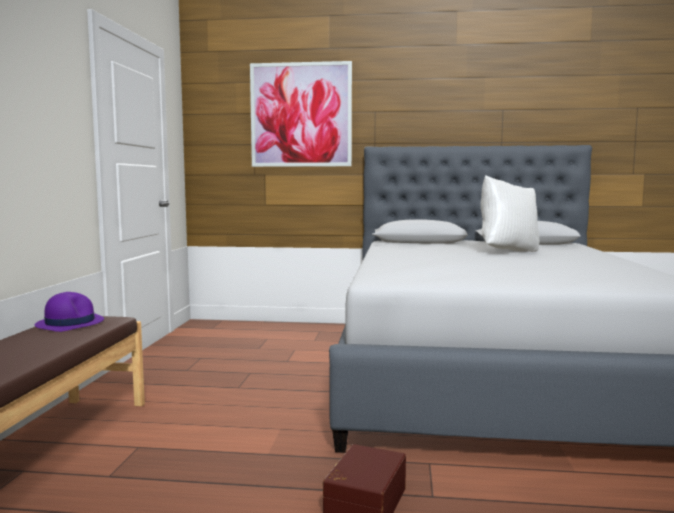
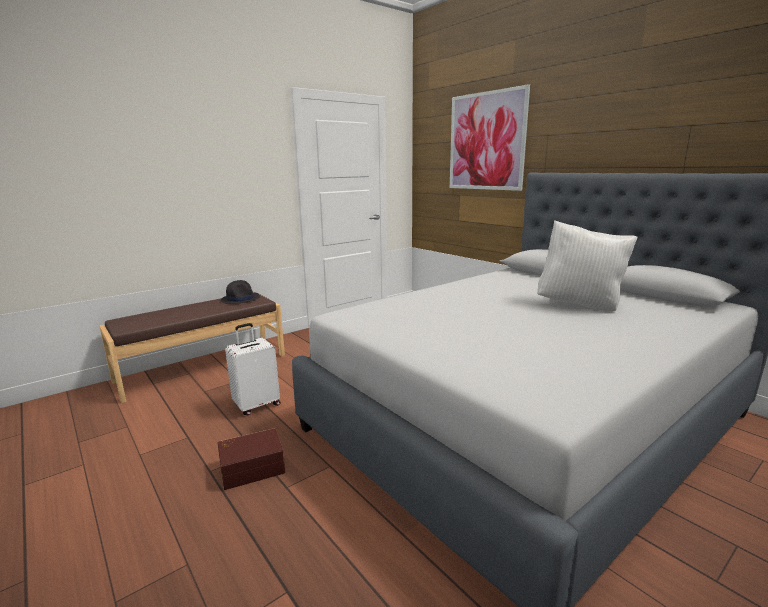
camera: 45 degrees right, 10 degrees up
(70, 323) = (241, 298): purple hat -> black hat
(229, 457) = (257, 405): none -> white suitcase

